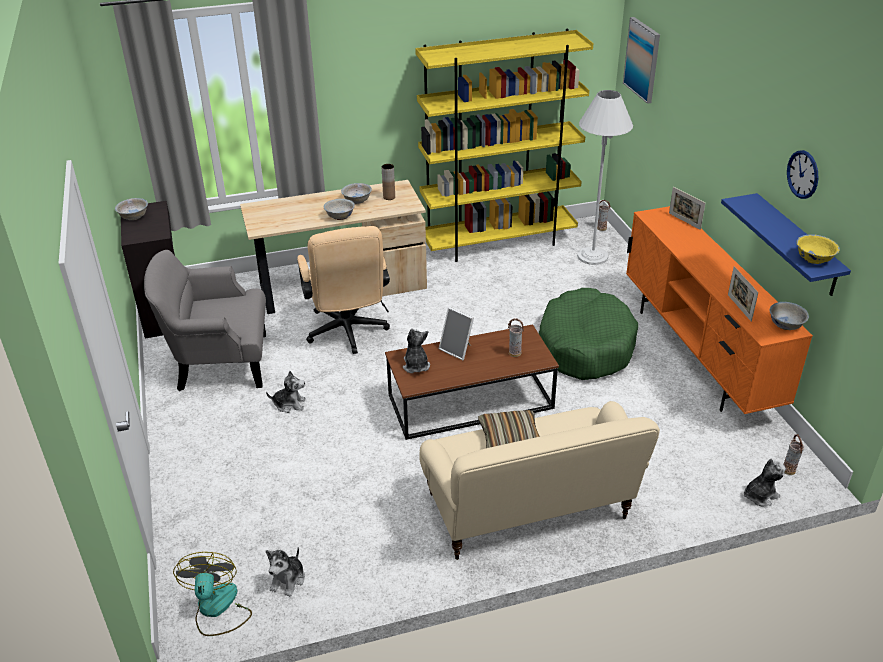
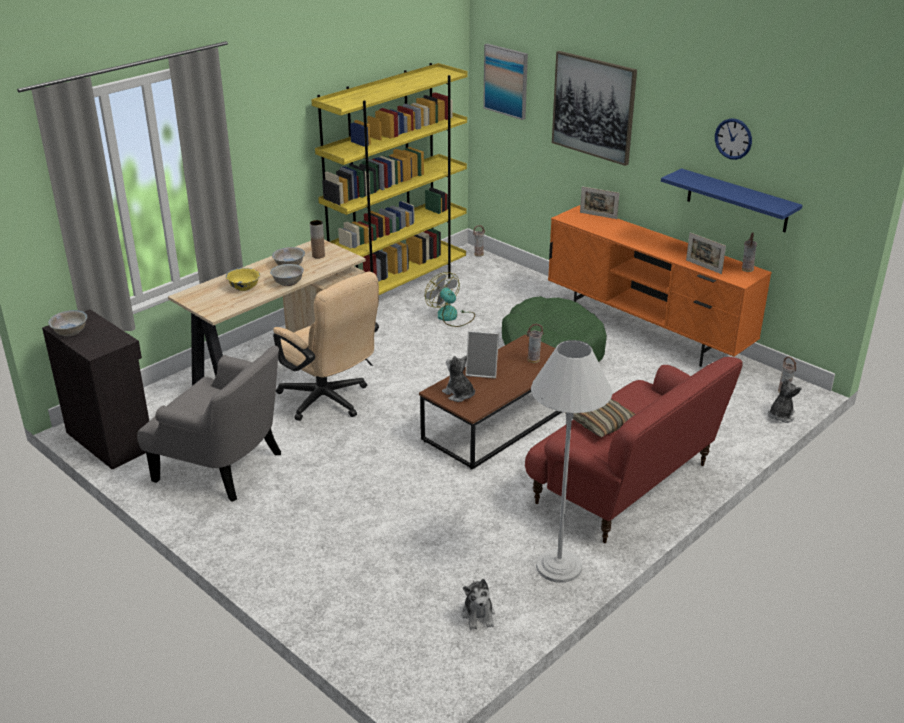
camera: 30 degrees left, 5 degrees down
(217, 609) = (437, 664): fan -> fan (451, 317)
(220, 363) = (222, 465): grey armchair -> grey armchair turned 120 degrees counterclockwise
(289, 404) = (332, 477): plush toy -> none
(528, 509) = (625, 485): beige sofa -> red sofa
(592, 256) = (492, 278): white floor lamp -> white floor lamp (559, 566)
(700, 105) = (593, 107): none -> picture
(785, 324) = (746, 269): white bowl -> vase
(813, 258) = (770, 202): yellow bowl -> yellow bowl (243, 287)

